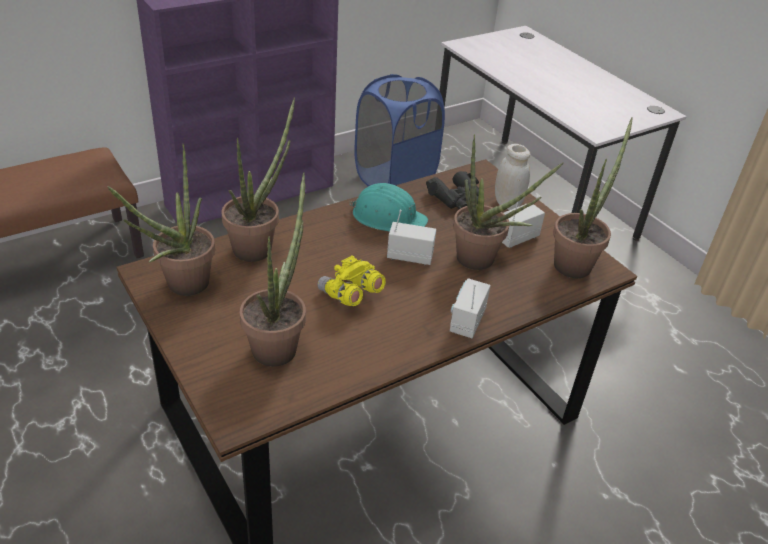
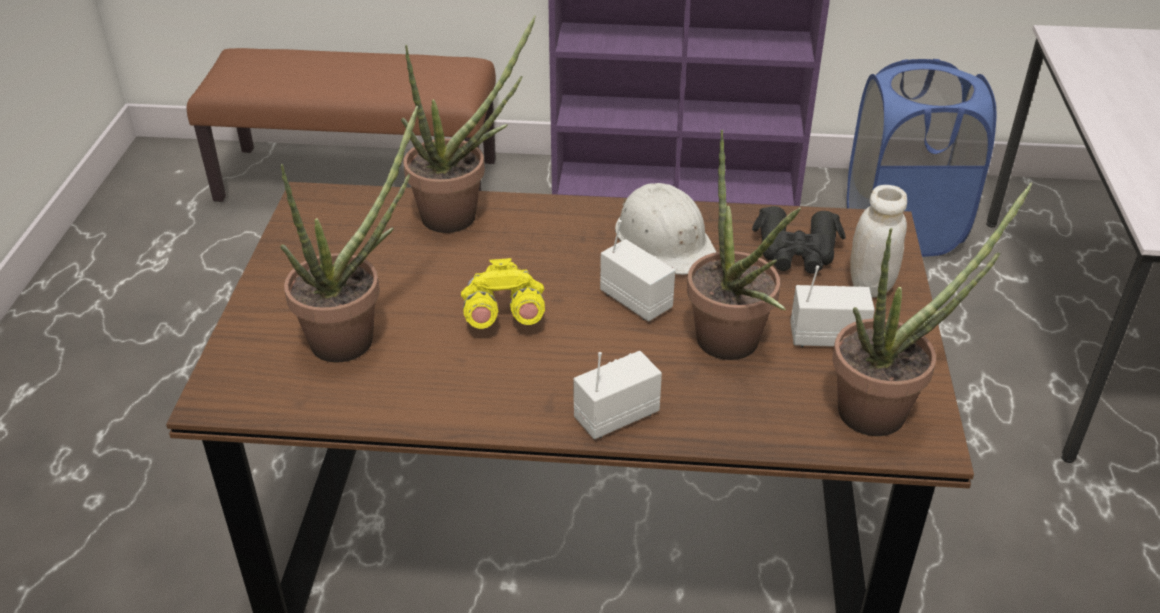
camera: 40 degrees right, 0 degrees up
(181, 287) = (325, 230): potted plant -> none
(388, 217) = (665, 240): turquoise hard hat -> white hard hat

